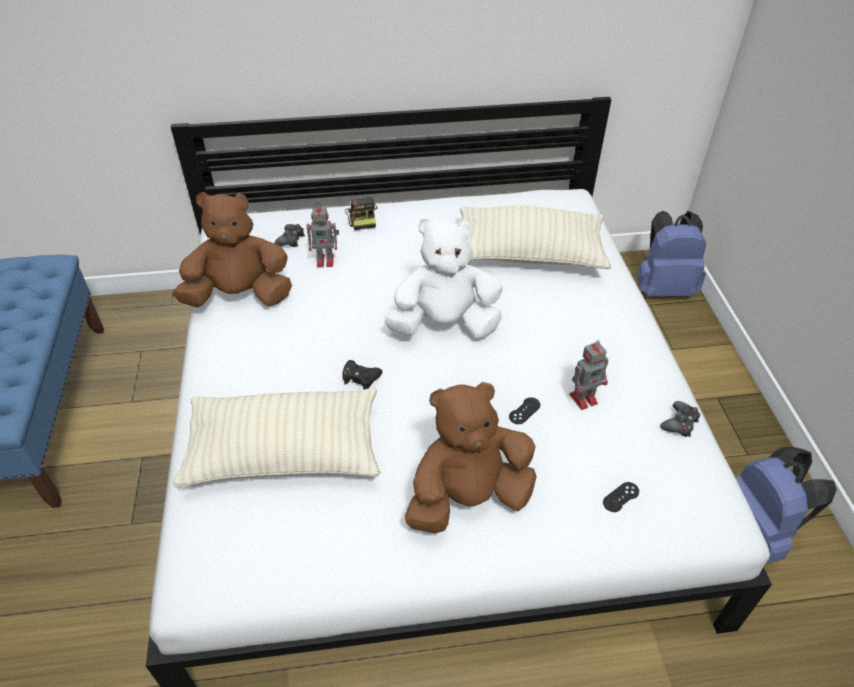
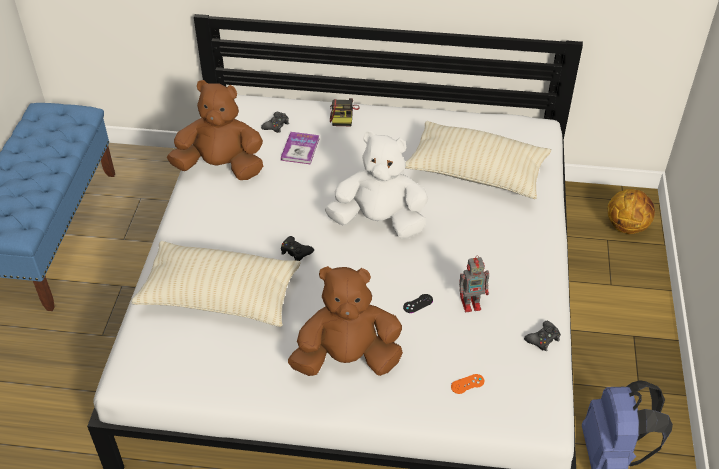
camera: 15 degrees right, 0 degrees up
(326, 260) = (300, 149): toy robot -> book
(621, 497) = (467, 384): black game controller -> orange game controller
(663, 288) = (626, 226): blue backpack -> basketball

